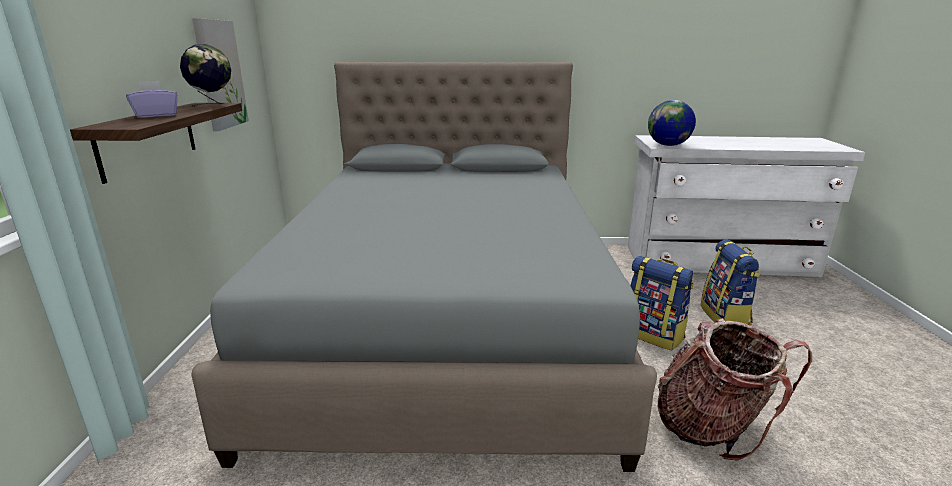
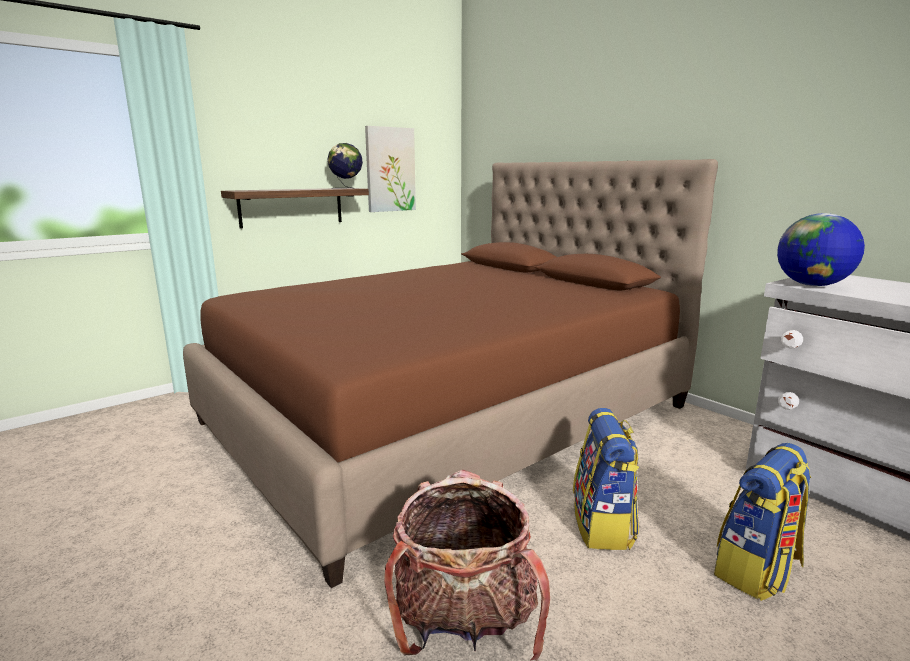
camera: 50 degrees right, 5 degrees down
(156, 115) = (284, 189): purple tissue box -> none
(447, 319) = (450, 414): grey bed -> brown bed

